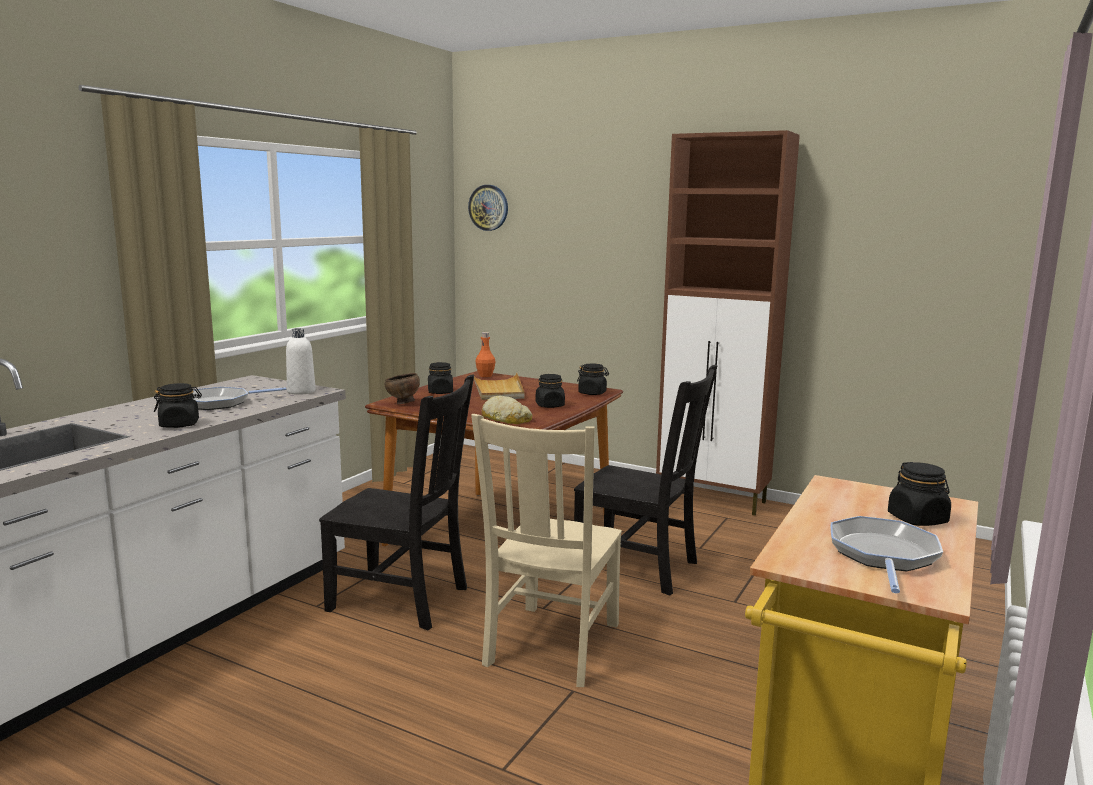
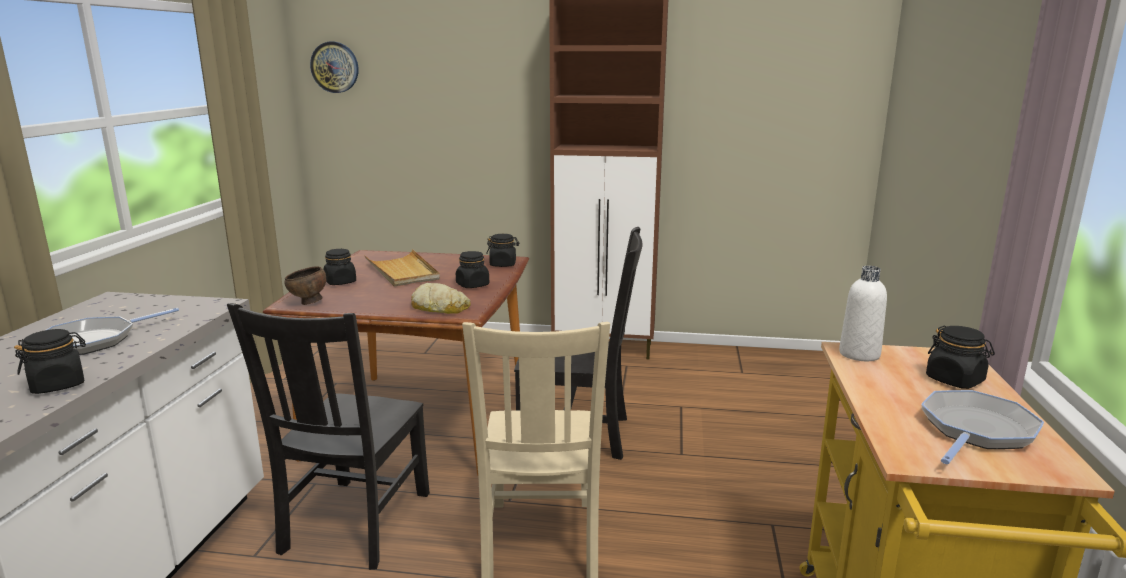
camera: 20 degrees left, 5 degrees up
(301, 391) = (194, 309): white bottle -> white bottle (859, 354)
(402, 600) = (354, 525): black chair -> black chair turned 105 degrees clockwise
(485, 376) = (374, 255): orange bottle -> none
(883, 555) = (975, 431): frying pan -> frying pan turned 45 degrees clockwise

